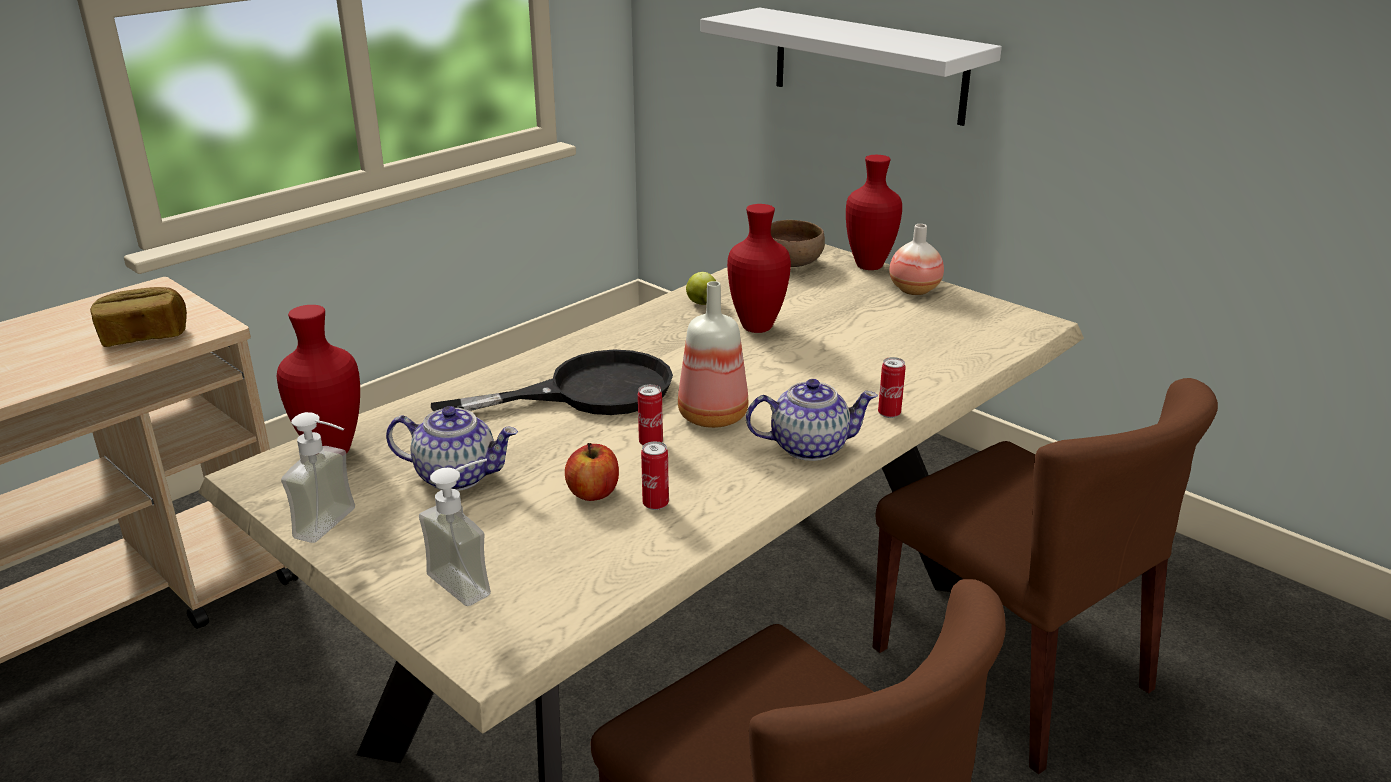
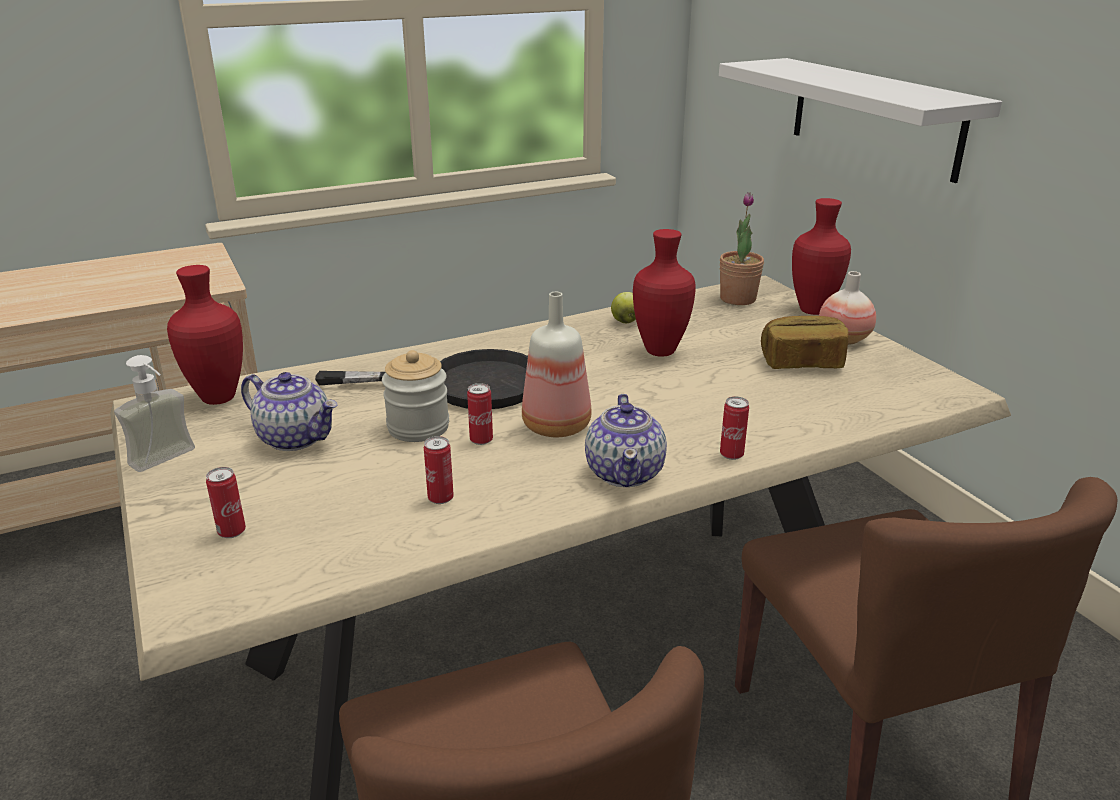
camera: 20 degrees right, 0 degrees up
(144, 336) = (167, 284): bread -> bread (802, 362)
(471, 578) = (232, 532): soap dispenser -> can
(577, 442) = (418, 427): none -> jar
(593, 493) = (395, 476): apple -> none
(793, 264) = (738, 299): brown bowl -> potted plant
(808, 447) = (625, 472): teapot -> teapot turned 75 degrees clockwise

